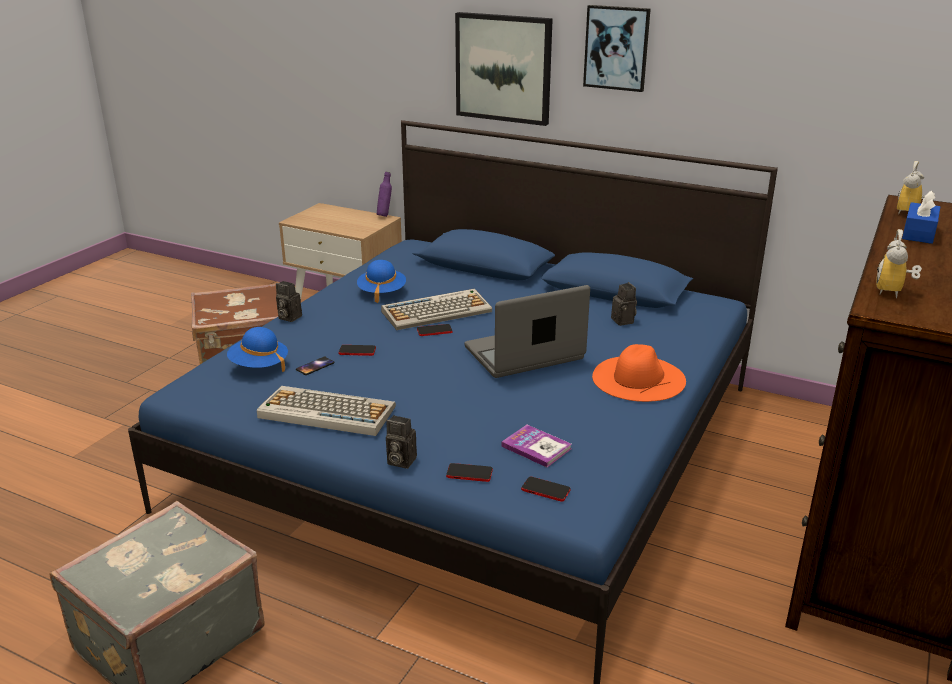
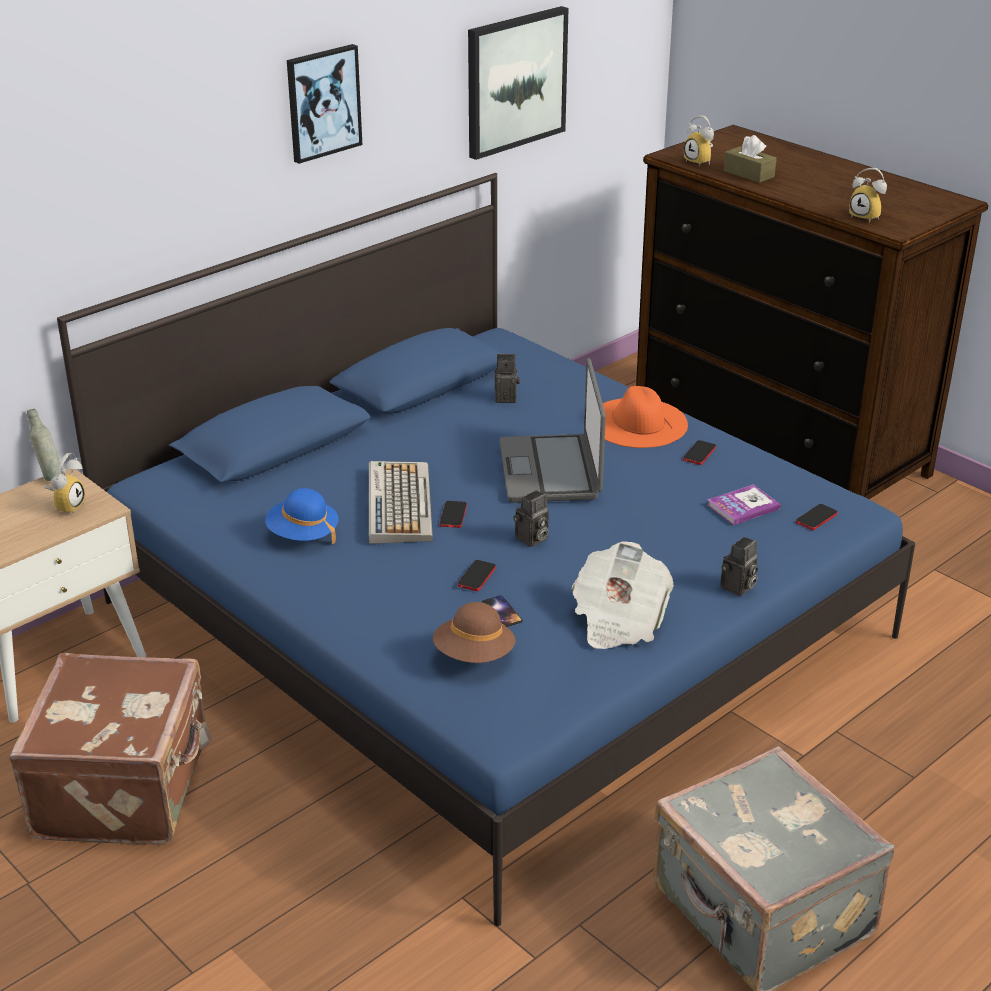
camera: 70 degrees left, 5 degrees up
(259, 366) = (474, 655): blue hat -> brown hat
(288, 317) = (328, 620): camera -> camera (531, 539)
(325, 412) = (618, 620): keyboard -> newspaper
(357, 225) = (67, 506): none -> alarm clock
(385, 215) = (49, 476): purple bottle -> grey bottle
(469, 473) = (776, 551): phone -> phone (699, 453)
(503, 68) = (190, 179): picture -> picture (515, 81)
(918, 233) = (748, 174): blue tissue box -> brown tissue box

